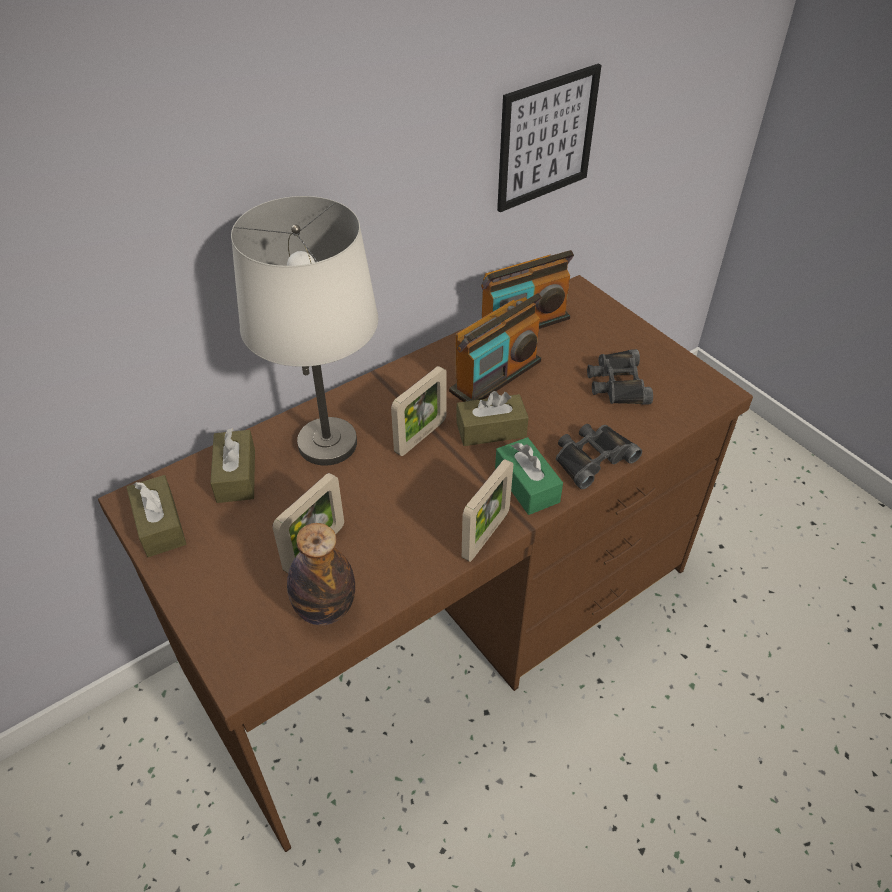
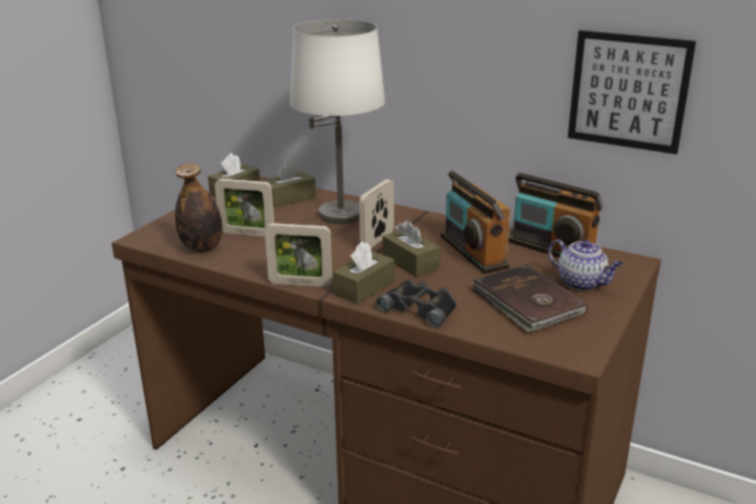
camera: 65 degrees right, 20 degrees down
(420, 436) = (377, 241): picture frame -> picture frame turned 105 degrees clockwise
(496, 376) = (473, 252): radio -> radio turned 45 degrees clockwise
(527, 485) = (364, 288): green tissue box -> brown tissue box
(599, 336) = (582, 283): none -> teapot
(617, 383) = (527, 303): black binoculars -> brown book

